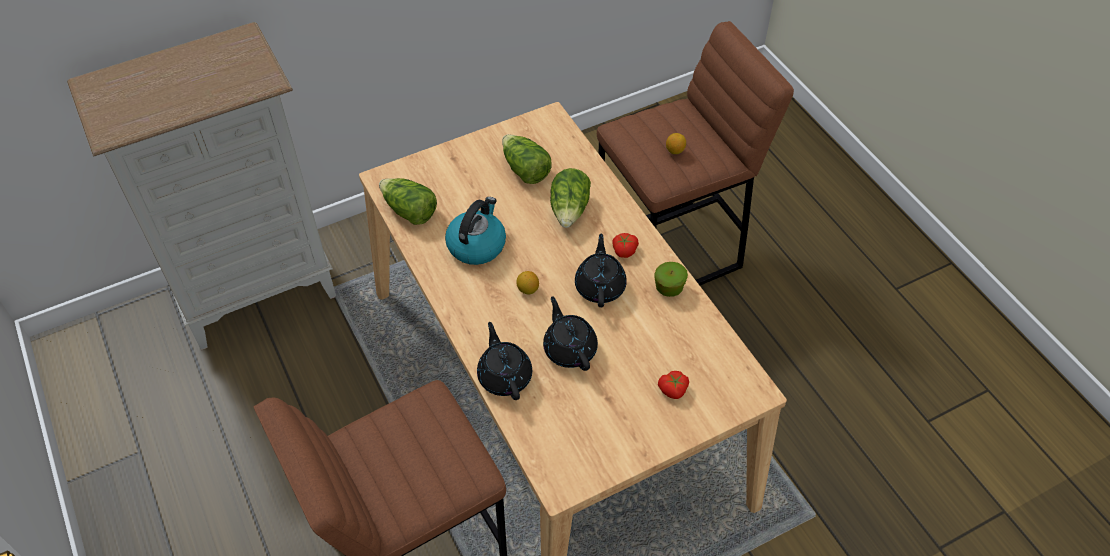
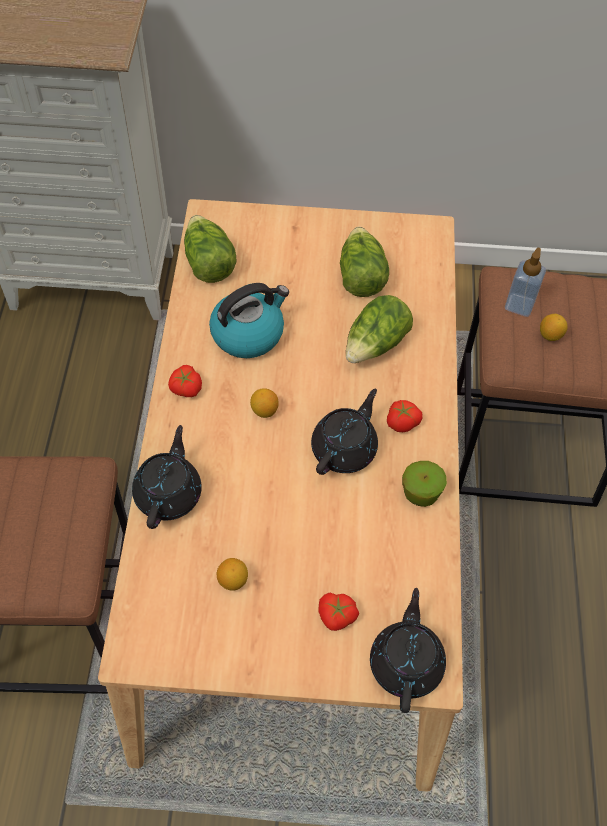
camera: 30 degrees right, 5 degrees up
(461, 303) = (185, 388): none -> tomato
(569, 348) = (259, 502): black teapot -> black teapot (406, 663)
(591, 406) = (233, 580): none -> lemon
(641, 140) = (519, 305): none -> soap dispenser

